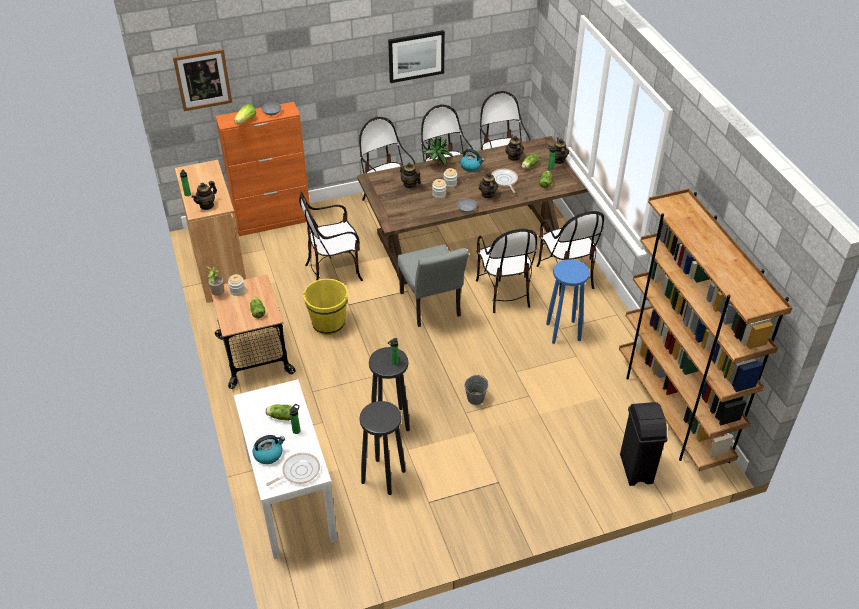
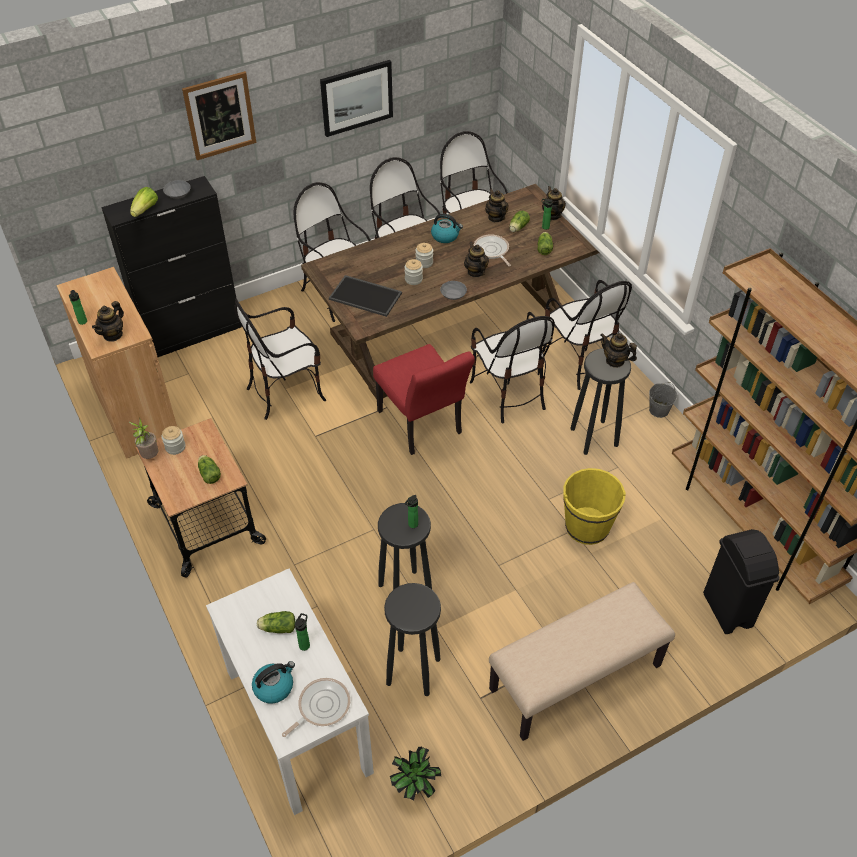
camera: 10 degrees left, 5 degrees up
(203, 79) = (78, 160): picture -> picture (220, 115)
(273, 221) = (192, 334): orange cabinet -> black cabinet
(328, 323) = (294, 466): yellow bucket -> yellow bucket (587, 526)
(400, 202) = (366, 295): none -> tray
(409, 184) = (372, 269): teapot -> teapot (615, 361)
(432, 308) = (423, 426): grey chair -> red chair
(436, 165) = (400, 239): potted plant -> potted plant (414, 786)
(475, 398) = (506, 543): grey bucket -> grey bucket (658, 410)
(504, 499) = (575, 678): none -> beige bench
(563, 332) = (594, 437): blue stool -> black stool

